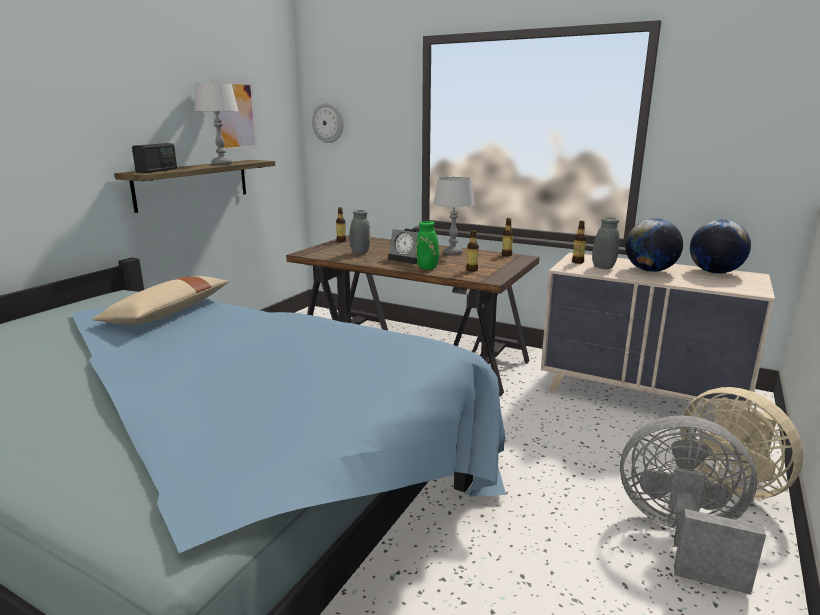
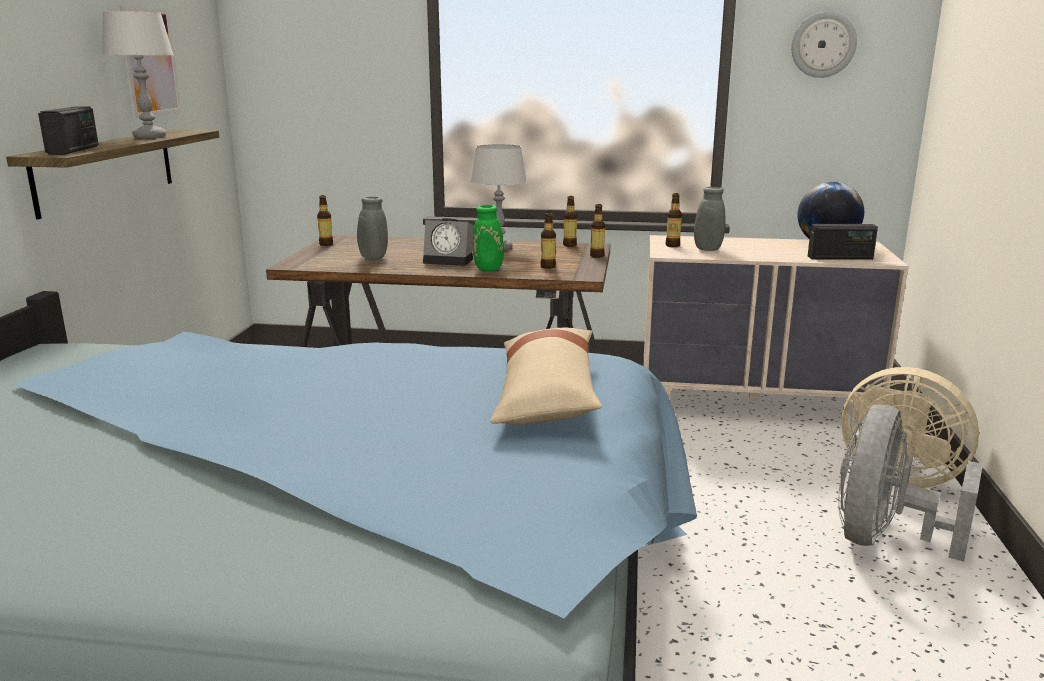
camera: 20 degrees left, 0 degrees up
(168, 313) = (178, 364): beige pillow -> beige pillow (546, 395)
(328, 123) = (276, 72): wall clock -> wall clock (823, 44)
(518, 265) = (597, 256): none -> bottle
(650, 271) = (760, 248): globe -> none
(681, 536) = (884, 539): grey fan -> grey fan turned 60 degrees counterclockwise
(714, 285) = (840, 258): none -> radio

